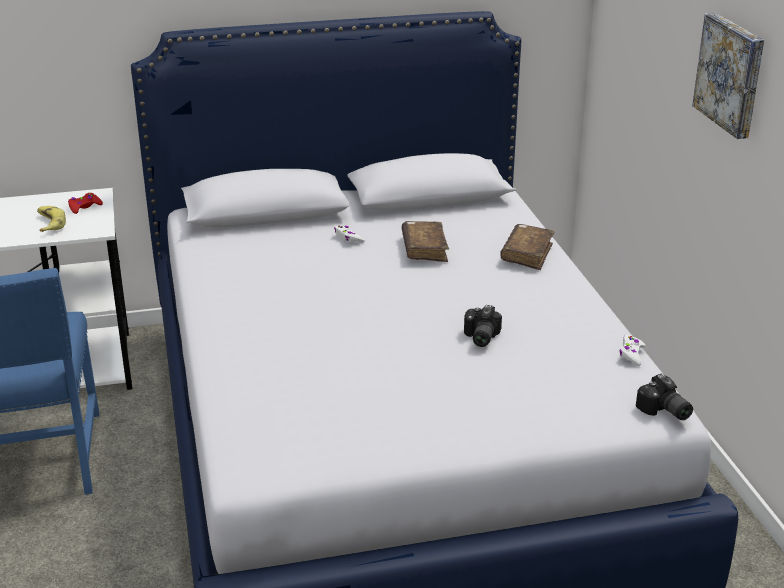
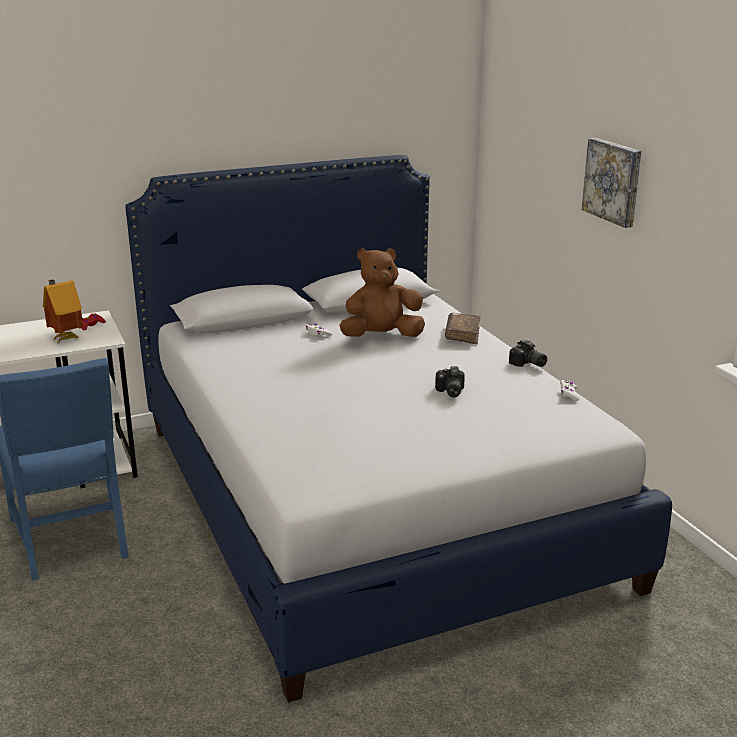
camera: 10 degrees left, 5 degrees down
(49, 224) = (65, 338): banana -> toy house
(424, 249) = (381, 337): brown book -> brown plush toy
(664, 411) = (608, 428): camera -> camera (528, 364)

